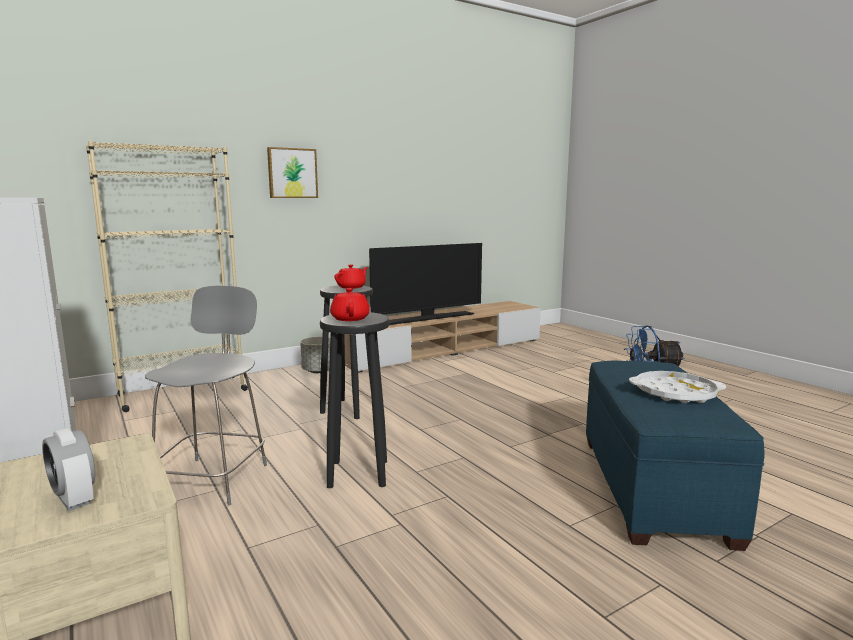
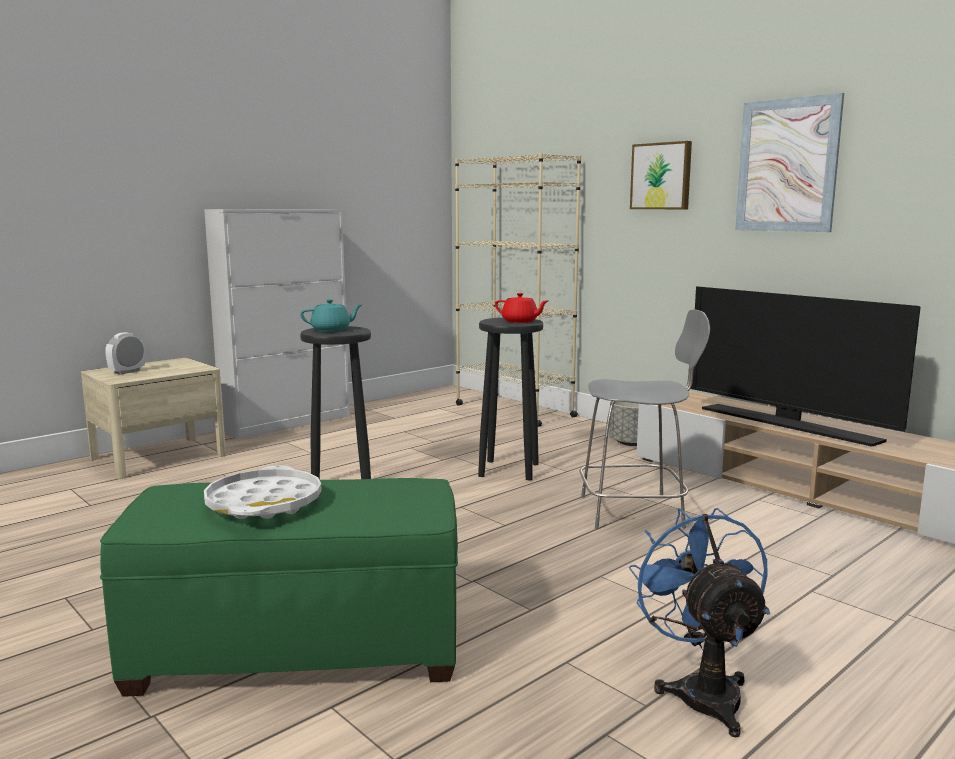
camera: 80 degrees right, 0 degrees up
(214, 478) = (330, 449): grey stool -> grey stool (635, 511)
(350, 318) = (331, 330): red teapot -> turquoise teapot
(378, 171) = (787, 165): none -> picture
(653, 488) = (297, 649): blue ottoman -> green ottoman

